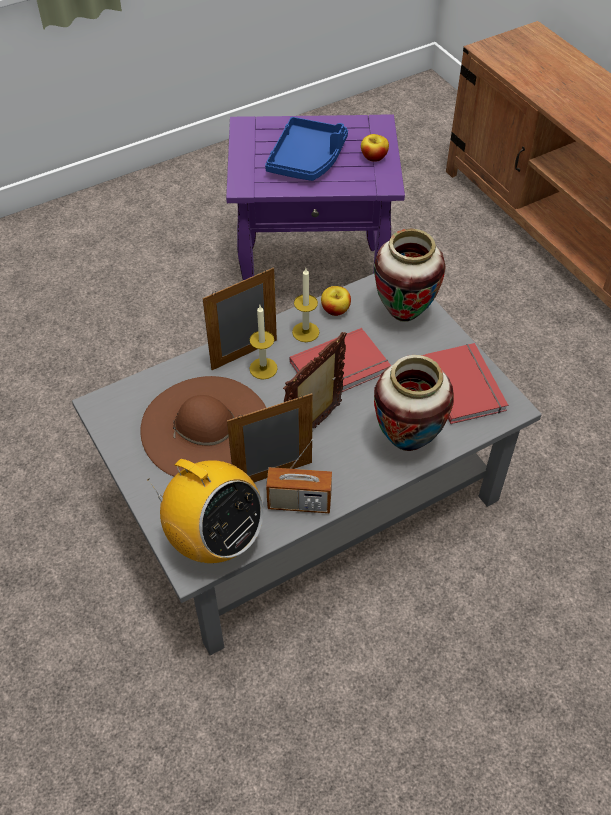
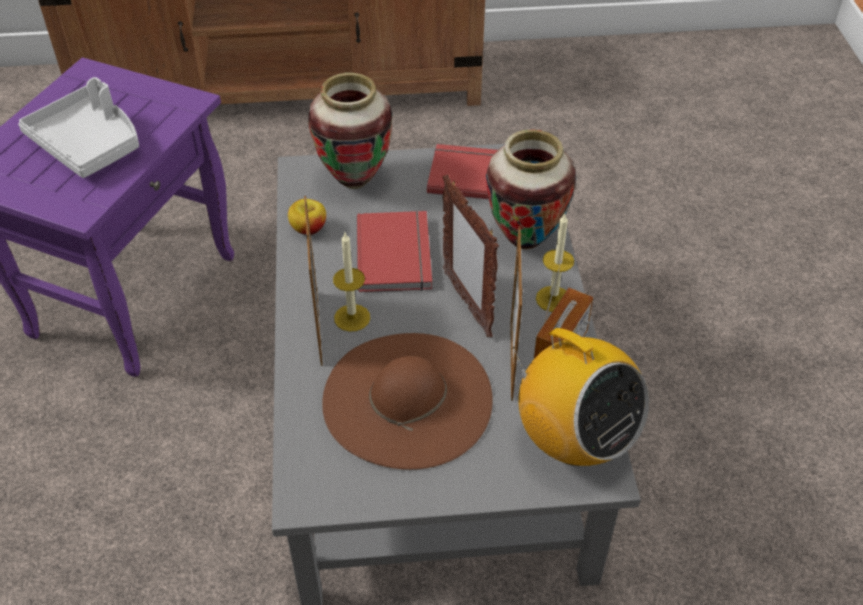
camera: 65 degrees left, 5 degrees down
(214, 539) = (574, 441): radio -> radio turned 75 degrees clockwise
(305, 332) = (323, 264): candle -> candle (553, 299)
(307, 159) = (89, 144): blue tray -> grey tray
(374, 157) = (139, 94): apple -> none

